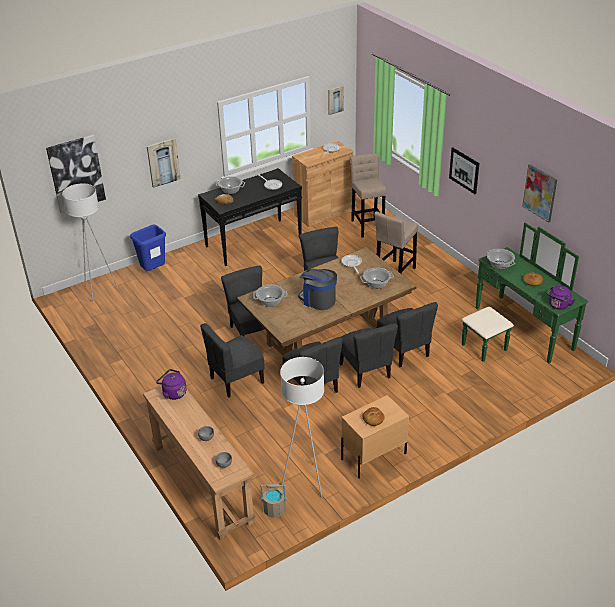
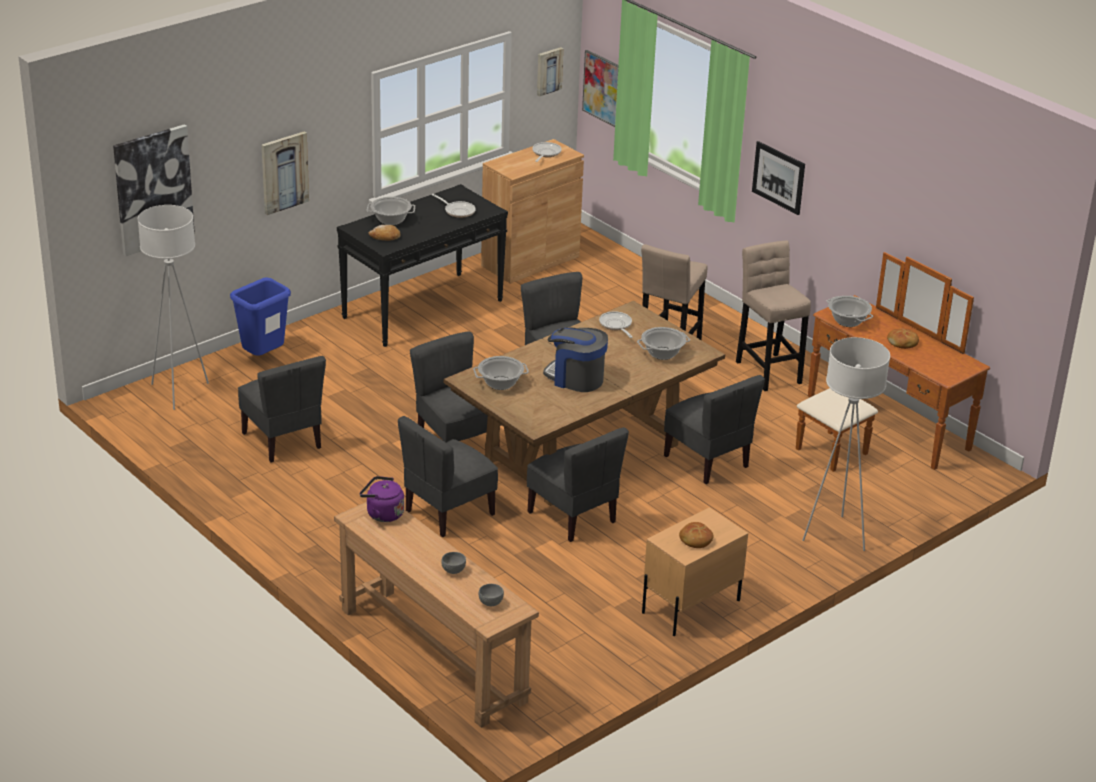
camera: 10 degrees left, 5 degrees down
(274, 510) = (554, 684): beige bucket -> none
(305, 482) = (594, 645): white floor lamp -> white floor lamp (835, 535)
(366, 371) = (653, 491): grey chair -> grey chair (283, 440)
(367, 225) = (608, 279): beige stool -> beige stool (767, 370)
(515, 333) = (875, 429): green dresser -> brown dresser
(540, 193) = (907, 204): picture -> picture (602, 88)
(558, 305) = (946, 375): purple kettle -> none

